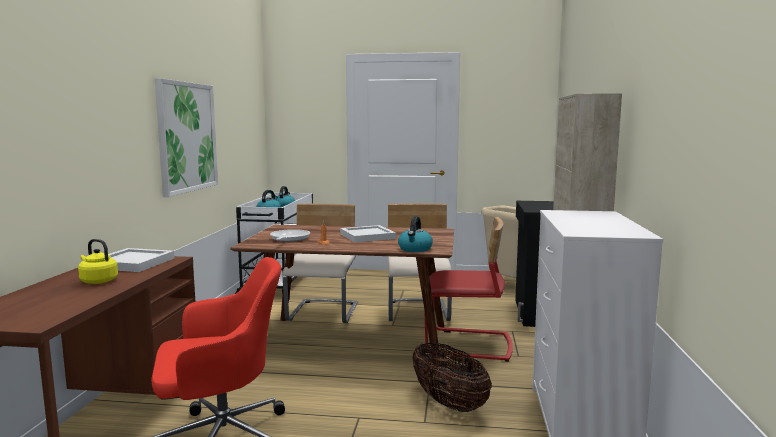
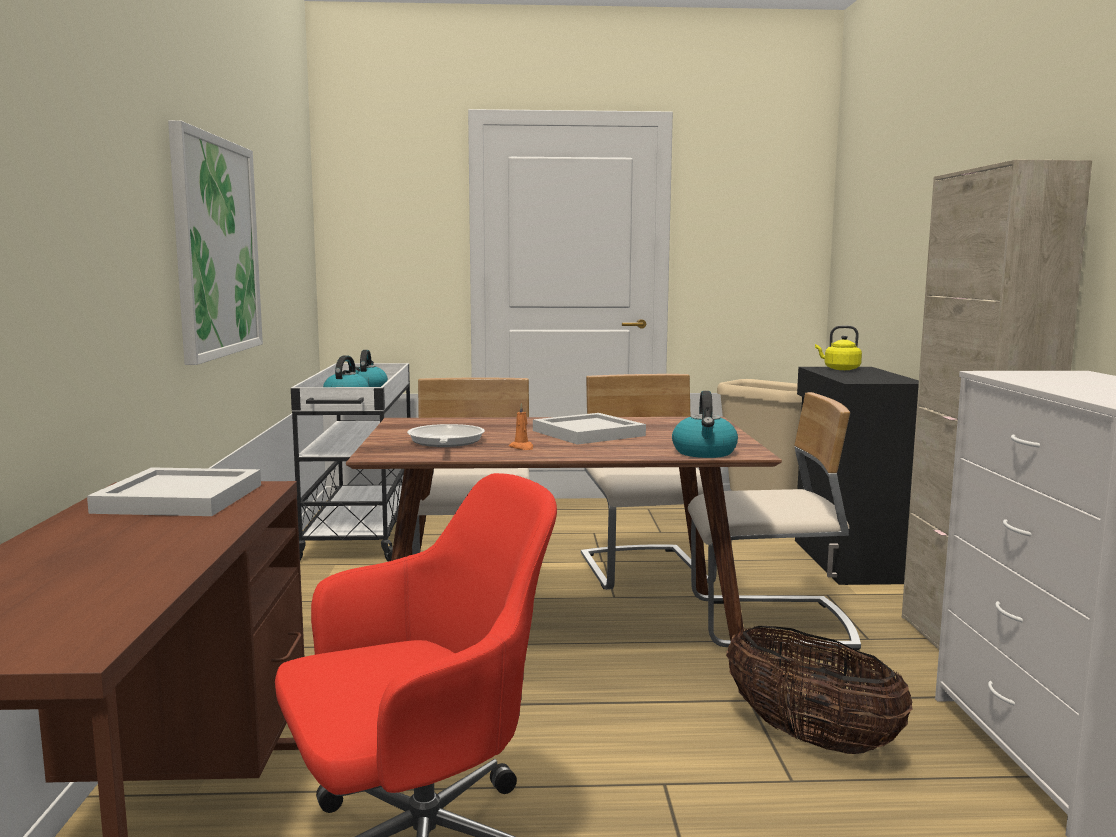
camera: 10 degrees left, 0 degrees up
(97, 281) = (135, 540): yellow kettle -> yellow kettle (839, 369)
(468, 345) = (770, 625): red chair -> beige chair

